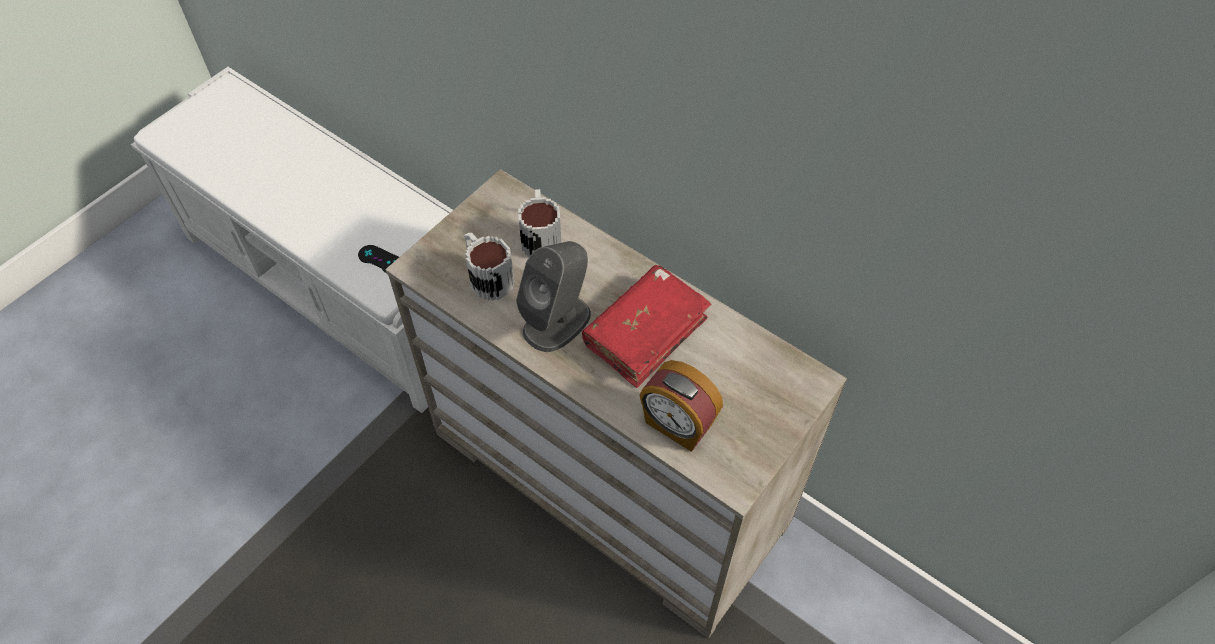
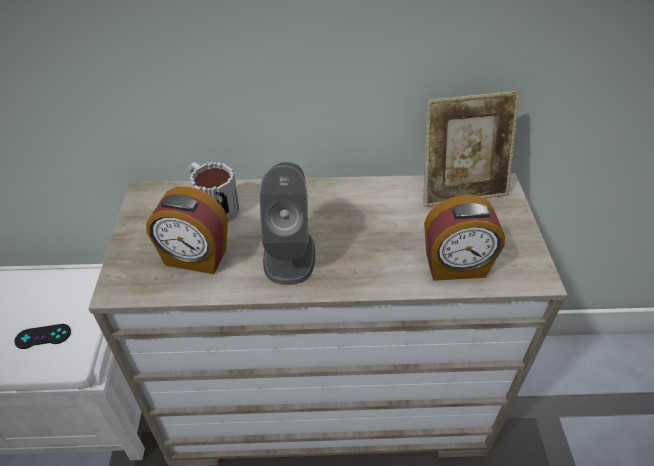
camera: 40 degrees left, 10 degrees down
(487, 276) = (195, 258): mug -> alarm clock
(645, 332) = (363, 222): red book -> none
(768, 360) = (461, 190): none -> picture frame

